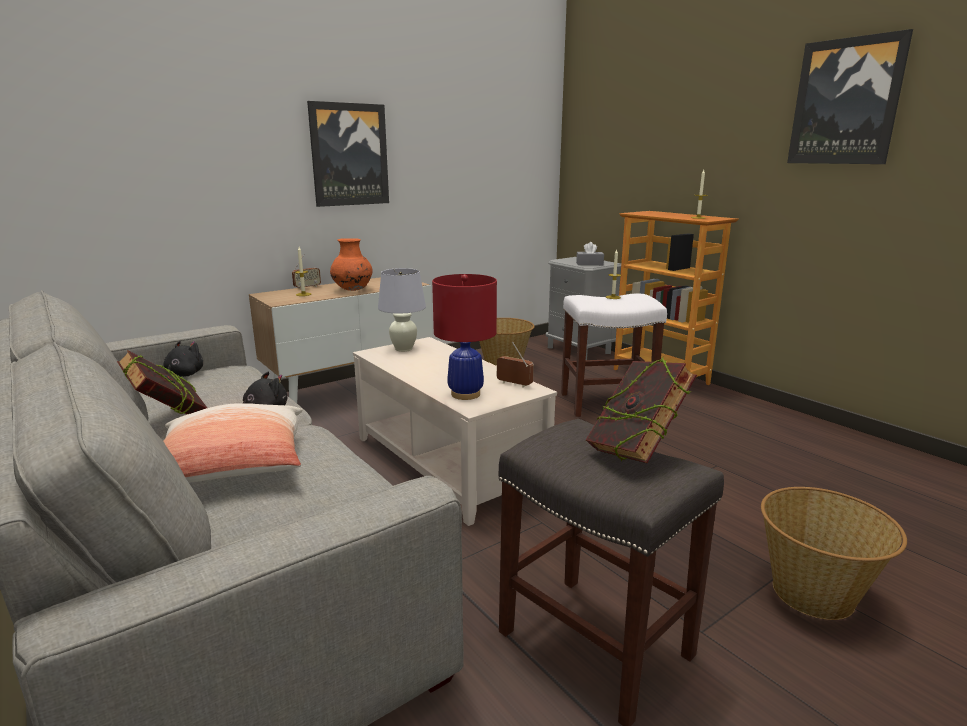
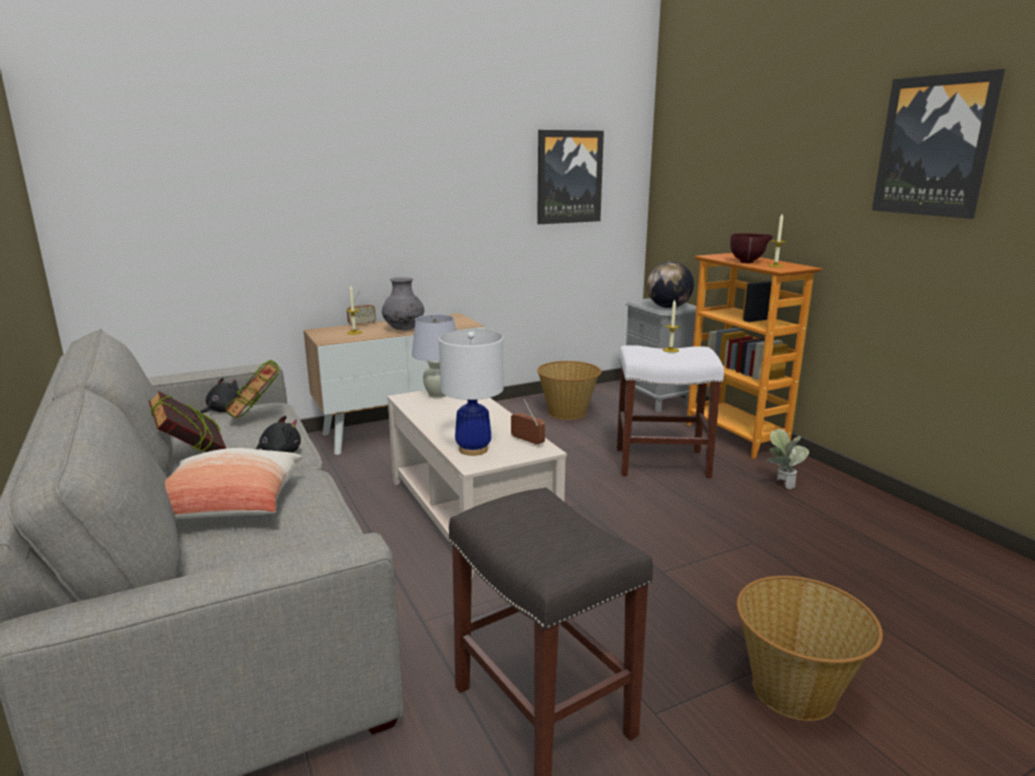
camera: 10 degrees right, 0 degrees up
(349, 155) = (410, 191): picture -> picture (569, 177)
(353, 290) = (404, 329): orange vase -> grey vase
(465, 394) = (473, 449): red table lamp -> white table lamp
(589, 264) = (668, 307): grey tissue box -> globe
(635, 454) = (573, 529): book -> book (256, 417)
(672, 216) = (748, 262): none -> brown bowl
(717, 413) = (781, 483): none -> potted plant

